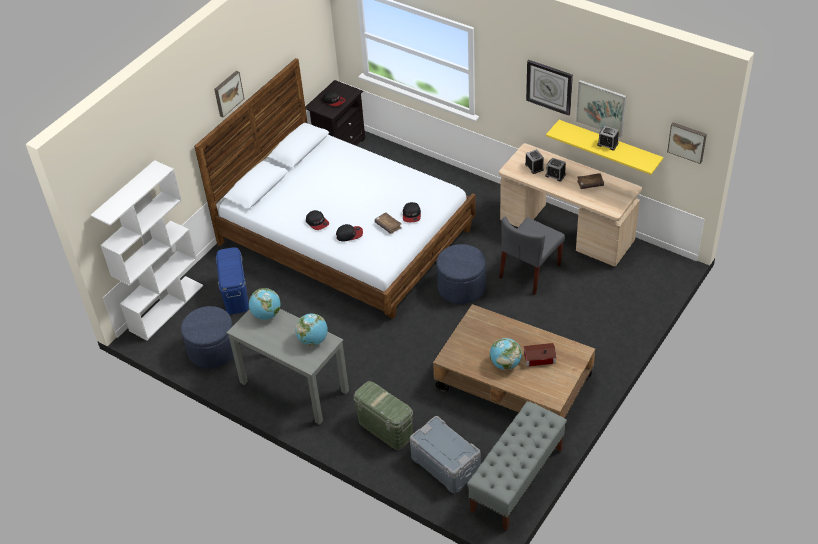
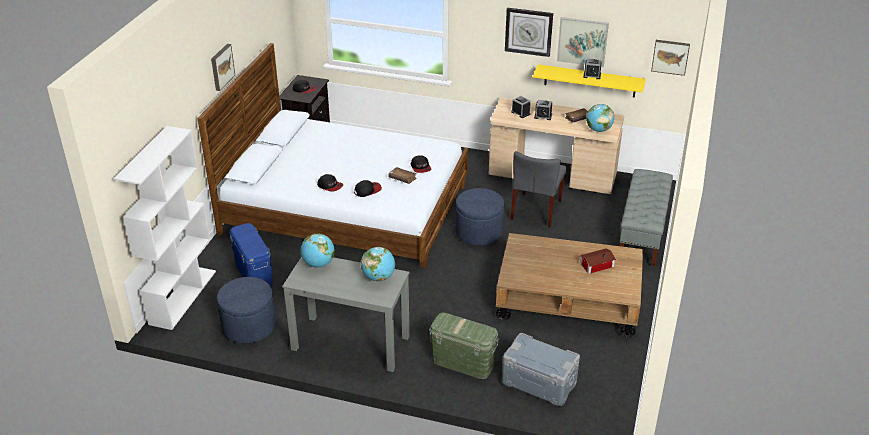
camera: 20 degrees left, 10 degrees down
(505, 364) = (567, 275): globe -> globe (598, 130)
(517, 480) = (615, 382): grey bench -> grey bench (642, 234)

